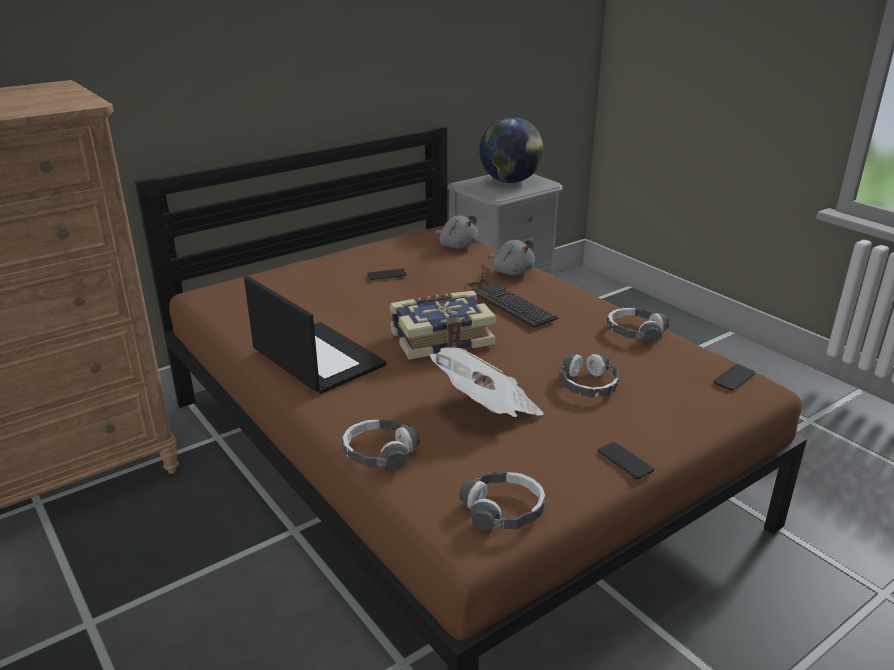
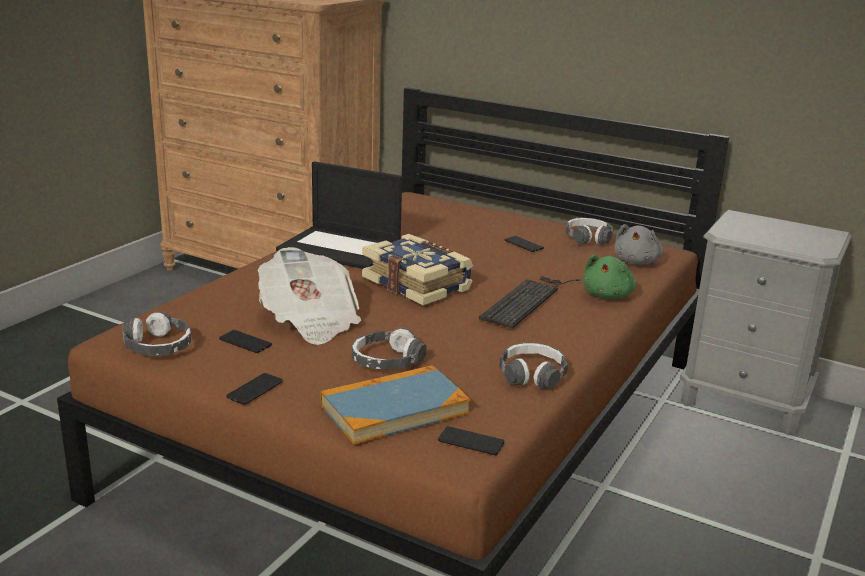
camera: 65 degrees right, 5 degrees down
(316, 358) = (341, 248): laptop -> laptop turned 90 degrees clockwise
(379, 452) = (215, 291): headphones -> headphones (588, 238)
(510, 182) = (788, 233): globe -> none
(511, 271) = (608, 295): grey plush toy -> green plush toy
(517, 452) = (245, 342): none -> phone
(679, 398) = (394, 409): none -> book

